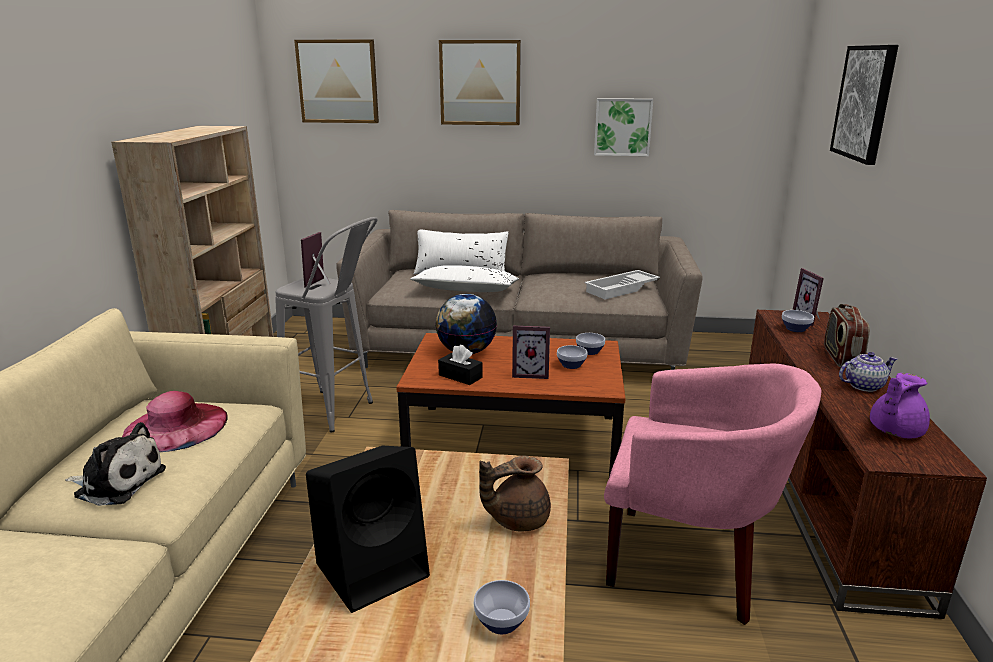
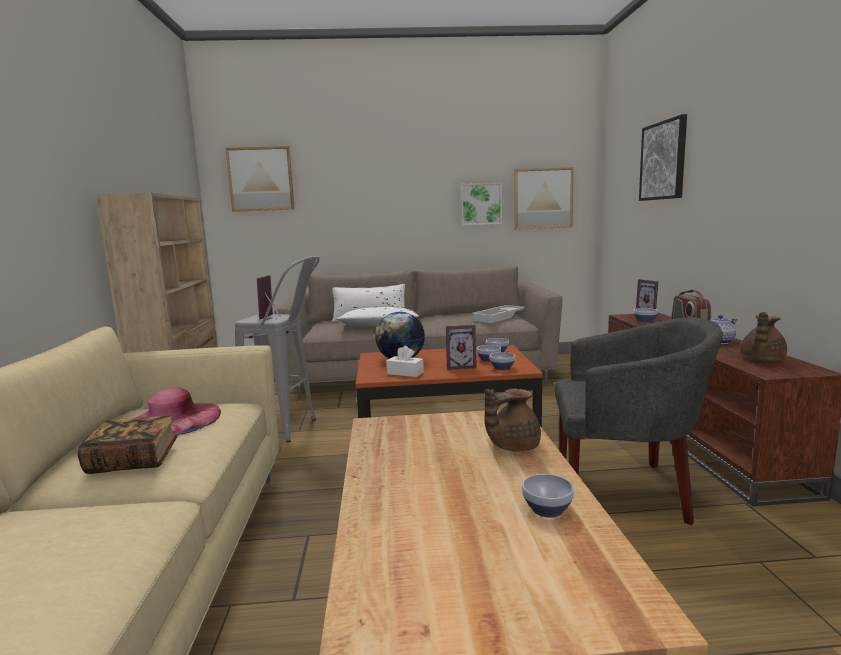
camera: 10 degrees left, 10 degrees down
(117, 482) = (133, 461): plush toy -> book
(374, 568) = (411, 490): black speaker -> none
(460, 376) = (405, 373): black tissue box -> white tissue box
(480, 83) = (373, 176): picture -> picture (542, 198)
(580, 383) = (503, 368): none -> bowl
(690, 561) = (625, 490): pink armchair -> grey armchair
(894, 431) = (761, 360): purple teapot -> brown teapot

